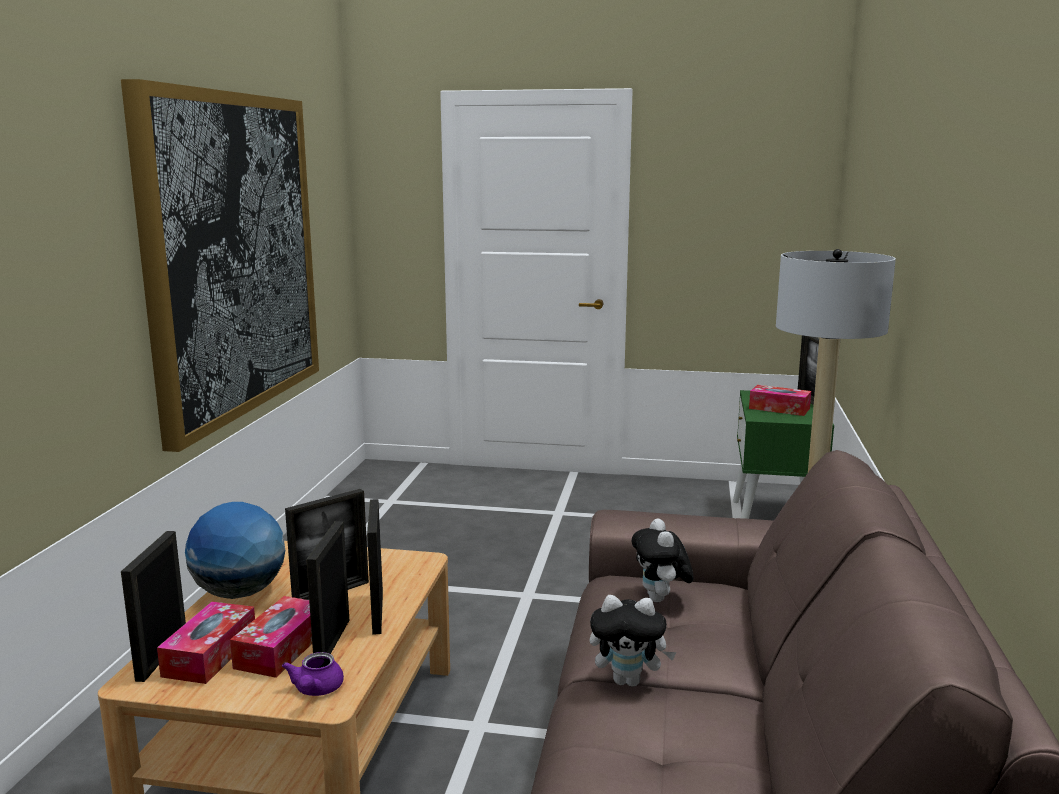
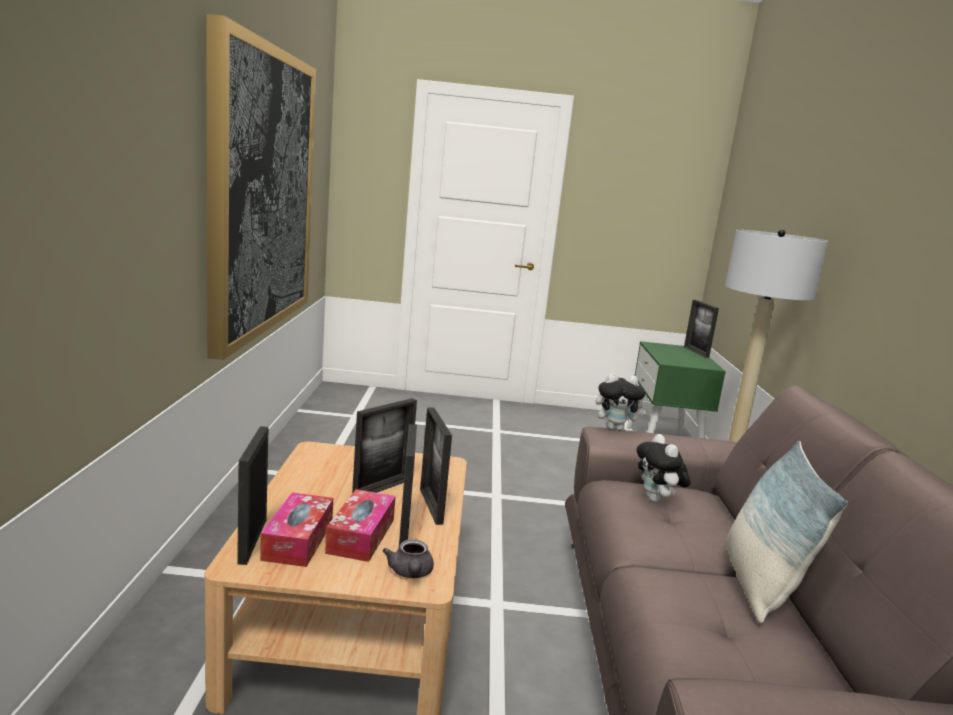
camera: 10 degrees left, 0 degrees up
(239, 593) = (299, 486): globe -> none
(315, 690) = (410, 573): purple teapot -> grey teapot
(629, 681) = (667, 566): plush toy -> plush toy (615, 428)
(732, 703) = (759, 585): none -> pillow
(779, 408) = (678, 356): tissue box -> none

